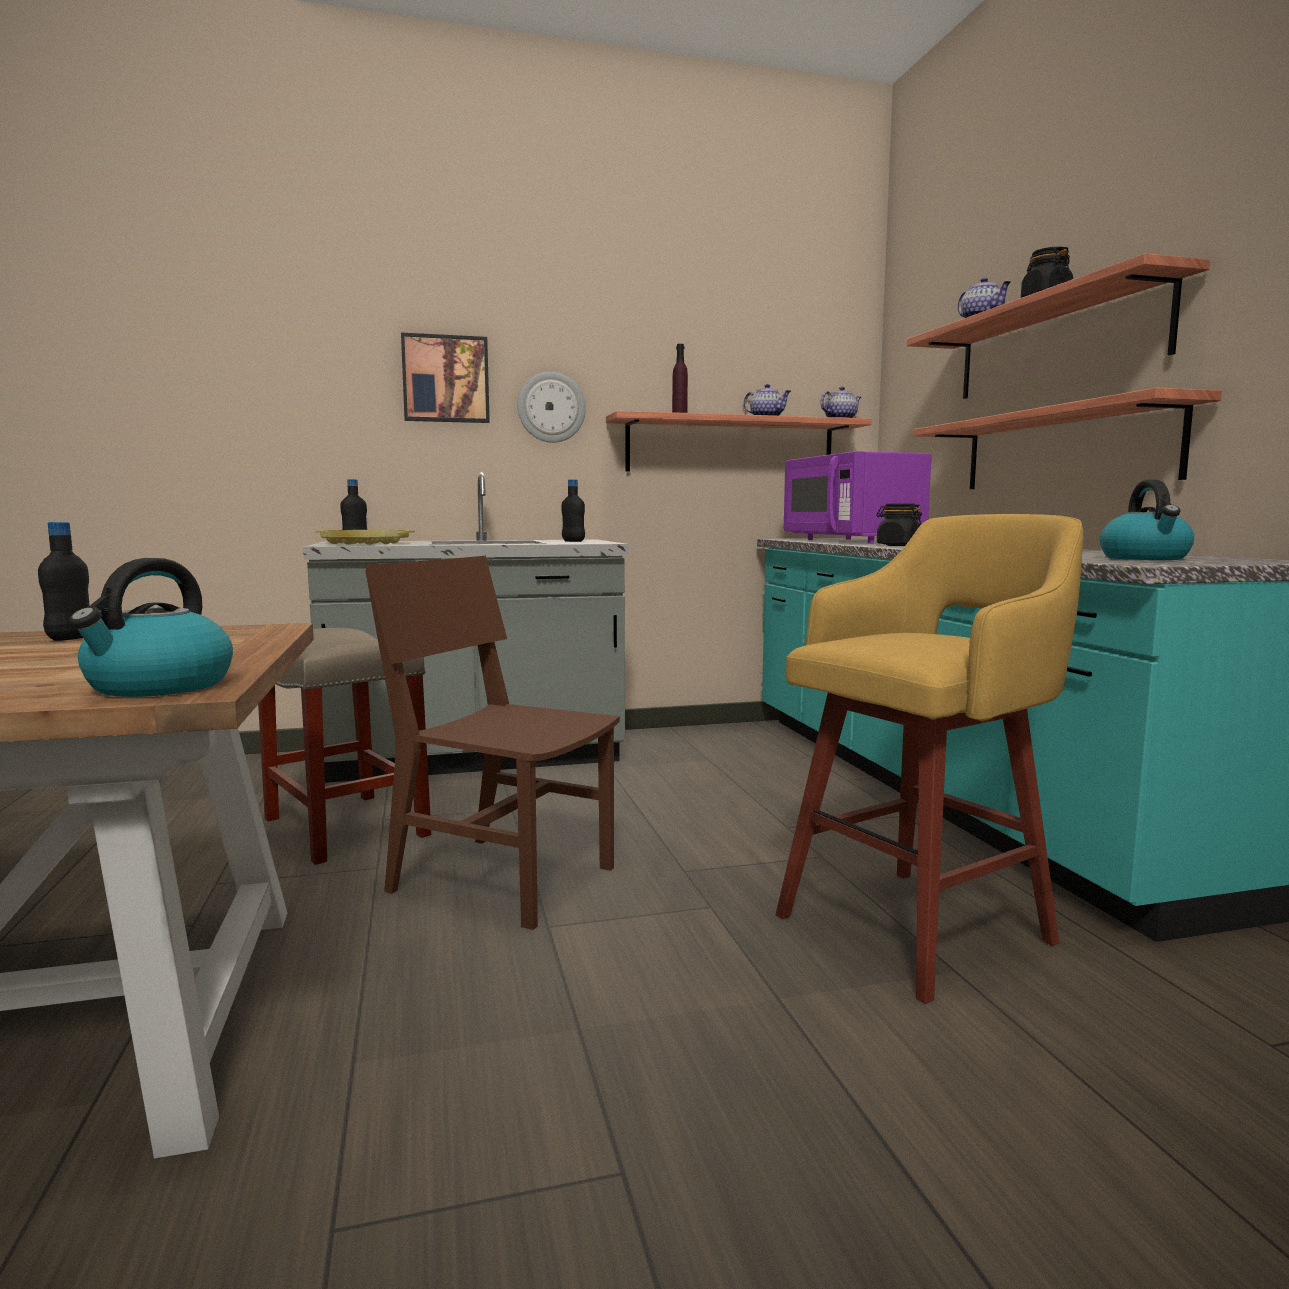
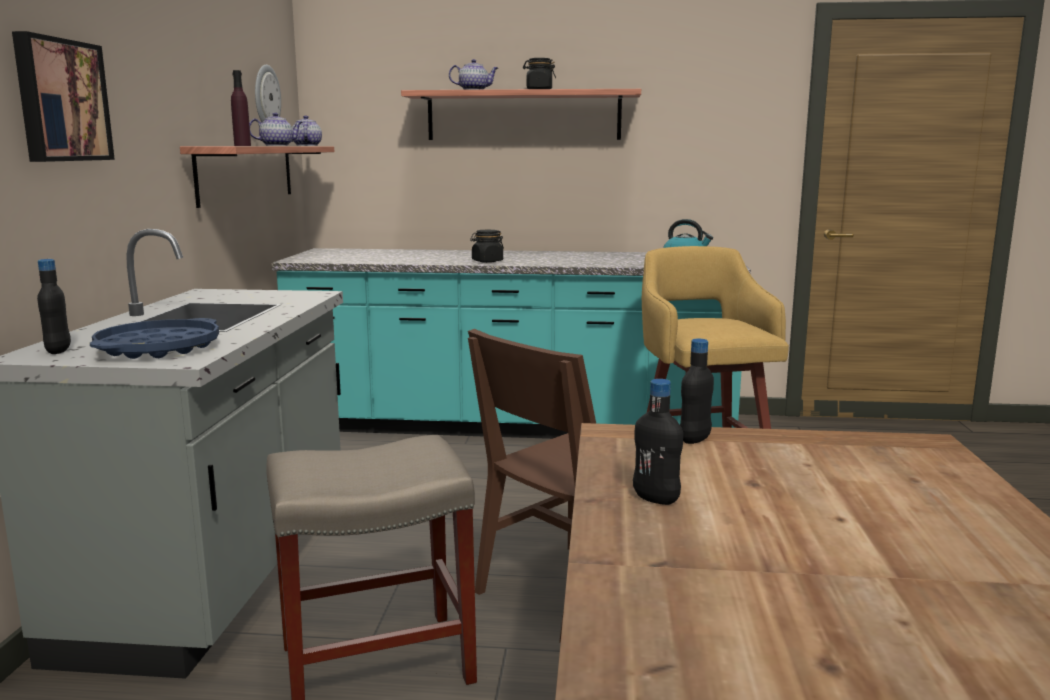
camera: 70 degrees left, 5 degrees up
(158, 686) = (917, 450): kettle -> none
(365, 543) = (159, 348): yellow tray -> blue tray
(551, 407) = (144, 137): wall clock -> wall clock (266, 97)
(573, 541) = (256, 297): black bottle -> black bottle (695, 439)
(851, 541) = (390, 258): purple microwave -> none
(1063, 449) = (538, 187): shelf -> none

